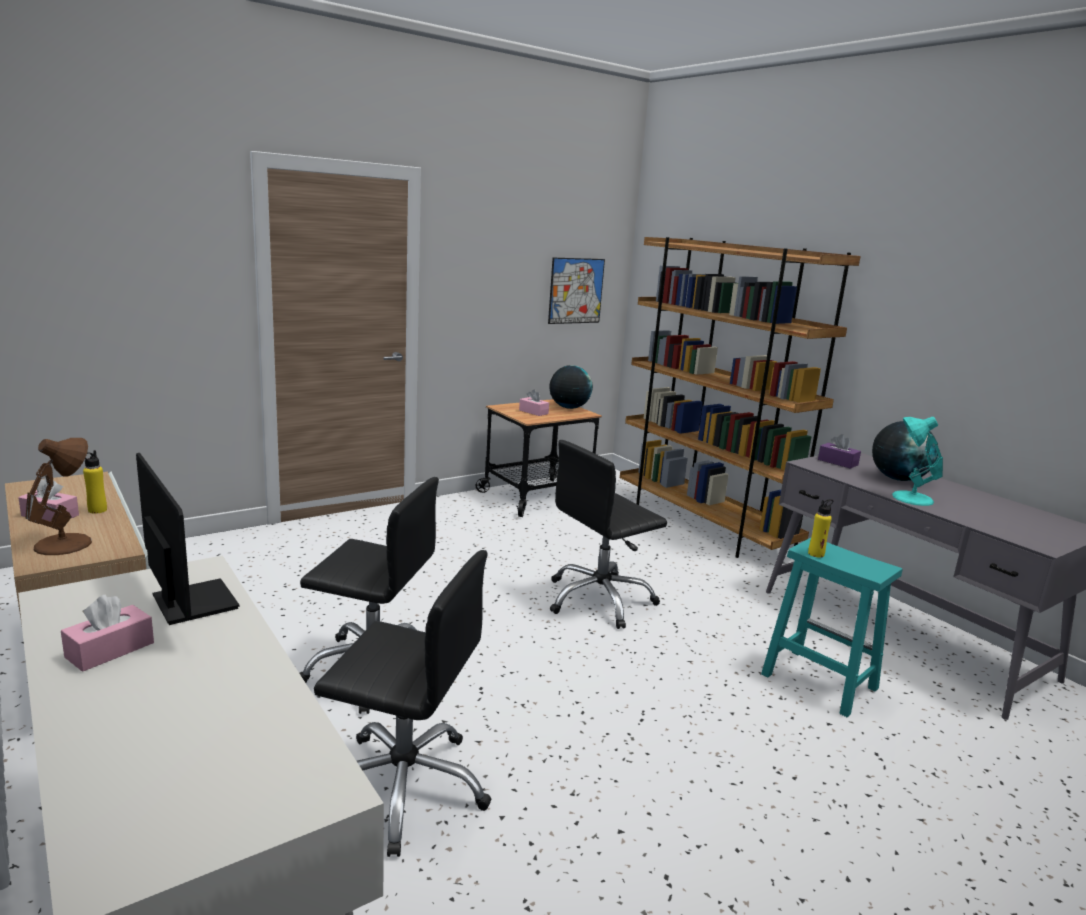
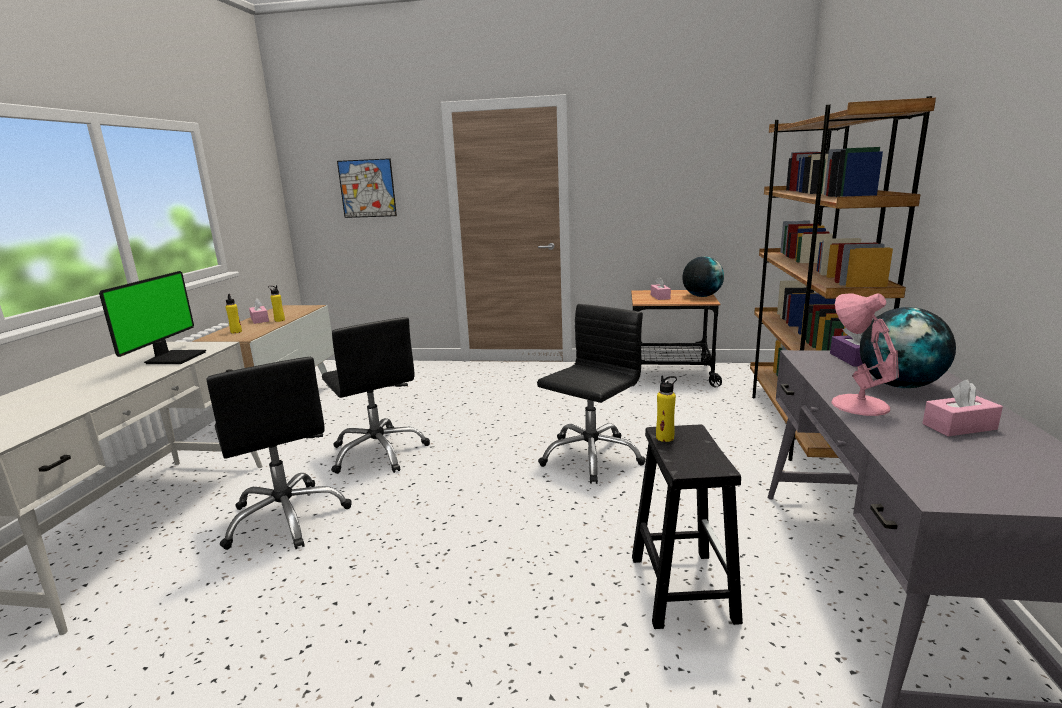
camera: 45 degrees right, 0 degrees up
(66, 543) = (236, 332): brown table lamp -> yellow bottle
(110, 650) = (108, 368): pink tissue box -> pink tissue box (959, 426)
(576, 291) = (732, 188): picture -> picture (367, 188)
(599, 600) = (590, 456): black office chair -> black office chair turned 120 degrees clockwise
(817, 681) = (681, 587): turquoise stool -> black stool
(910, 498) = (856, 404): turquoise table lamp -> pink table lamp

